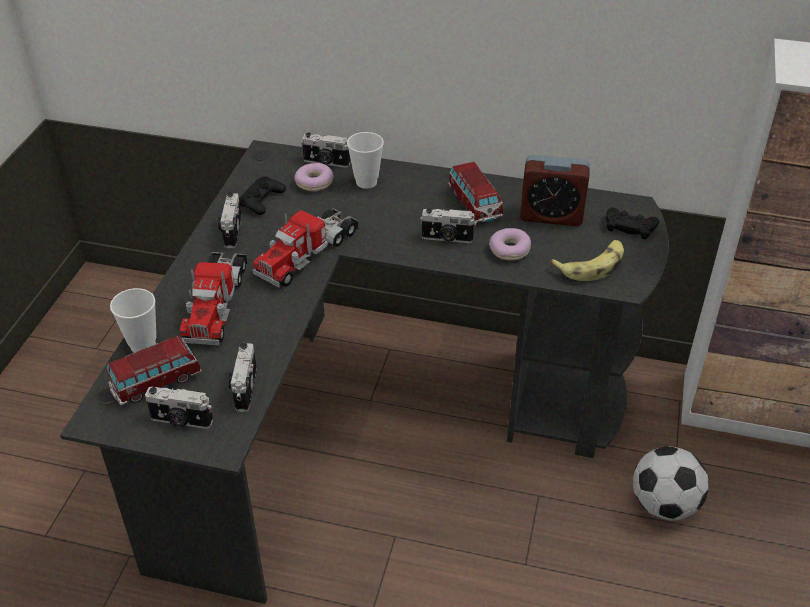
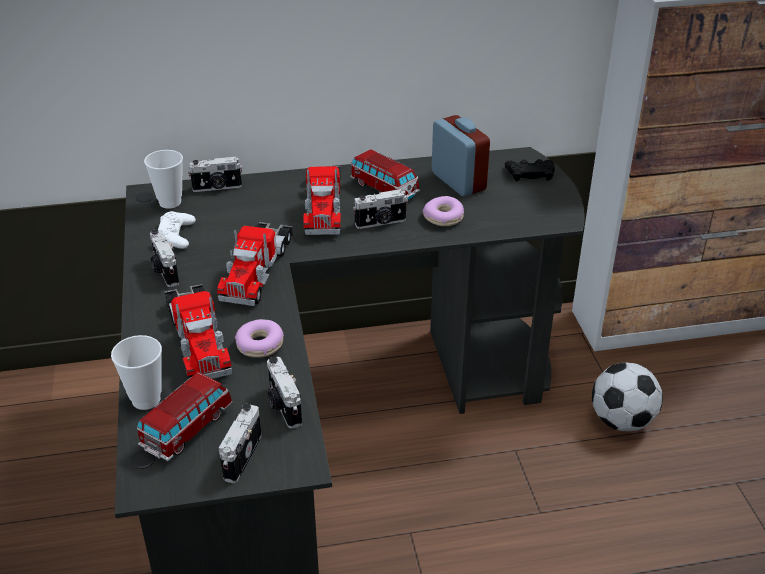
camera: 25 degrees left, 5 degrees down
(181, 421) = (240, 456): camera -> camera turned 120 degrees clockwise
(261, 200) = (175, 235): black game controller -> white game controller
(314, 183) = (218, 208): donut -> donut (260, 345)
(366, 182) = (269, 195): cup -> cup (170, 202)
(406, 207) = (323, 206): none -> toy truck
(551, 215) = (458, 181): alarm clock -> alarm clock turned 105 degrees counterclockwise
(592, 265) = (522, 211): banana -> none

